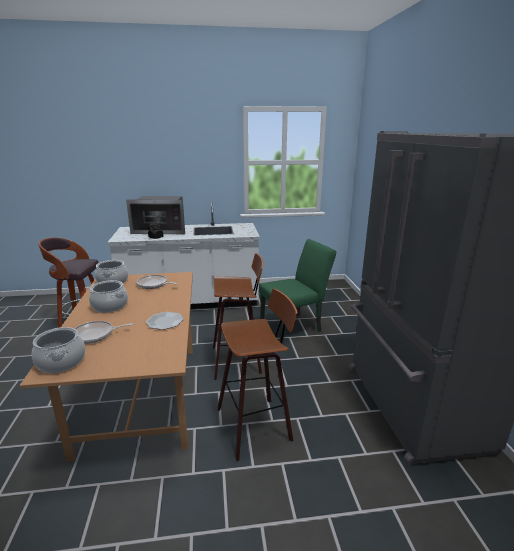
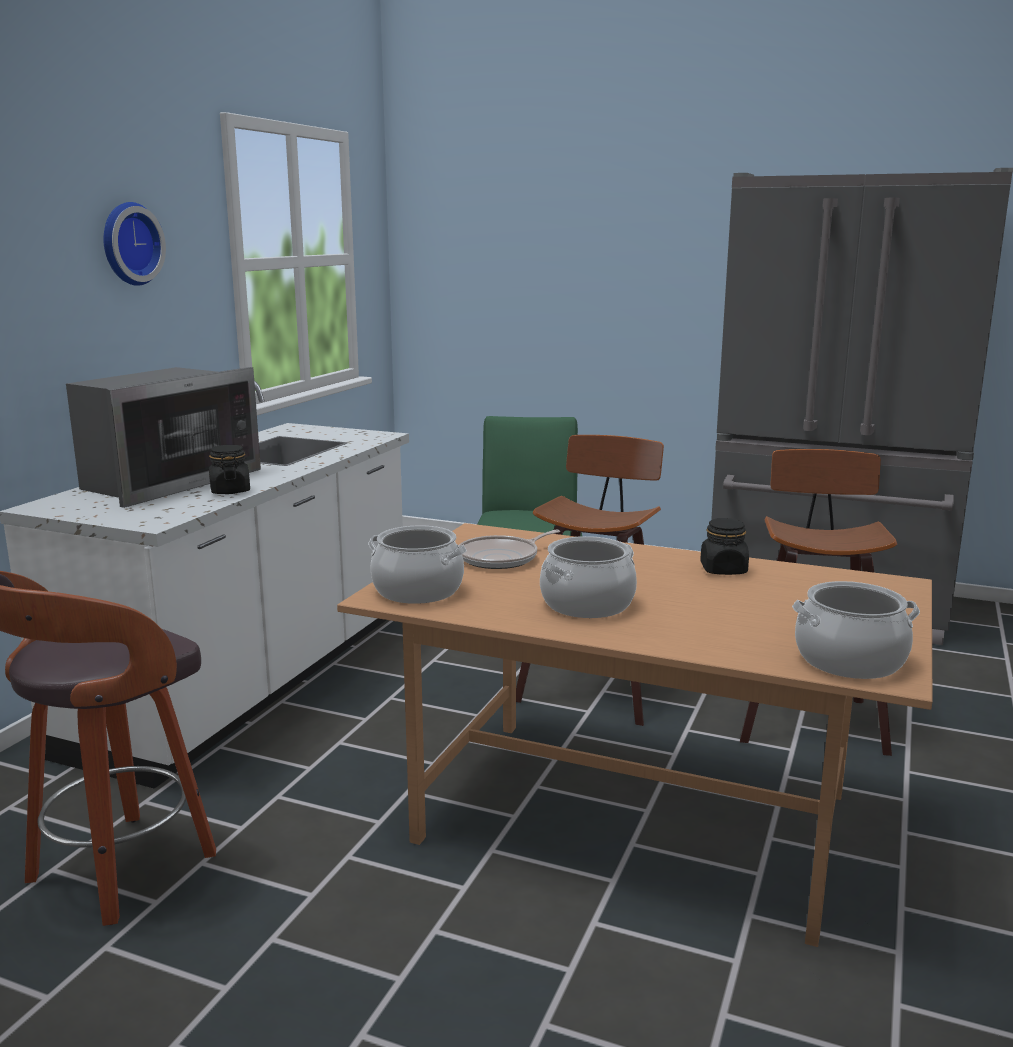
camera: 60 degrees left, 5 degrees down
(95, 335) = (740, 626): frying pan -> none
(165, 321) = (723, 570): plate -> black jar
(190, 154) = (128, 244): none -> wall clock

